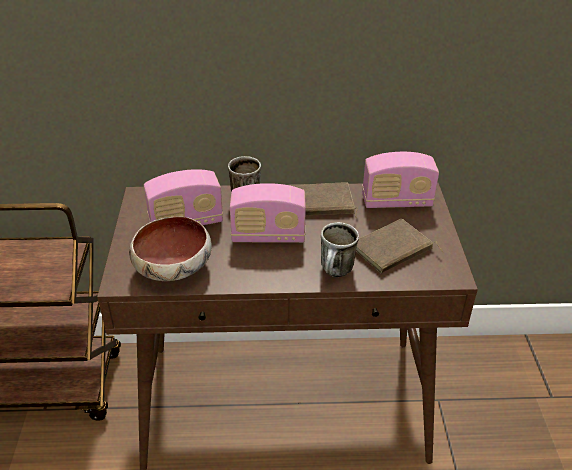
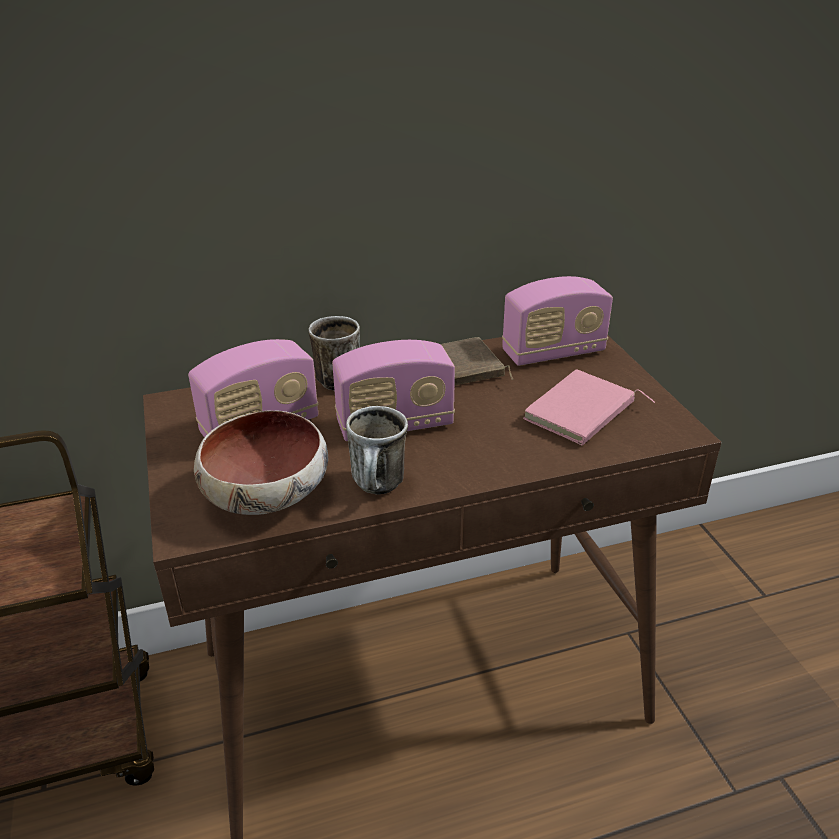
camera: 15 degrees left, 5 degrees down
(336, 273) = (519, 456): mug -> mug (380, 488)
(393, 251) = (582, 413): brown book -> pink book

